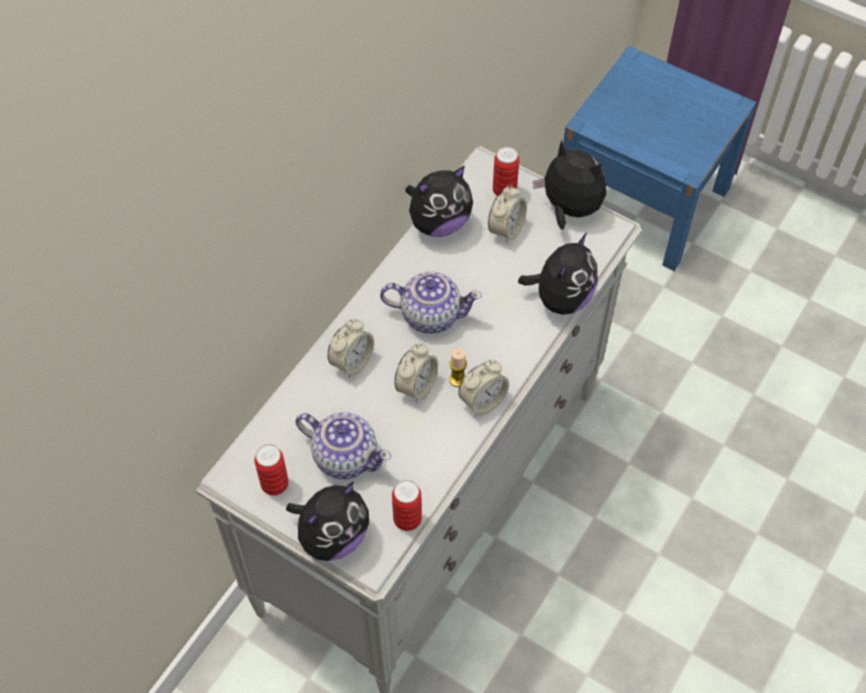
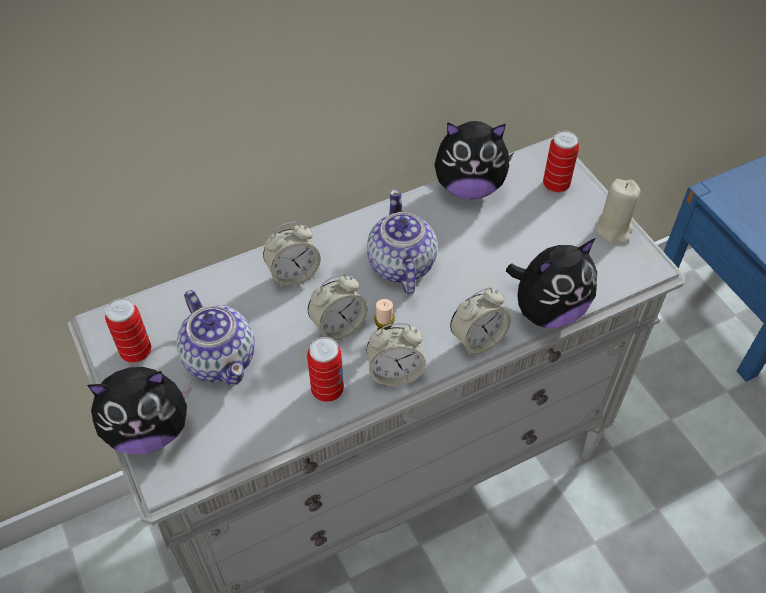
camera: 30 degrees right, 5 degrees down
(407, 519) = (233, 453): can -> can (327, 390)
(430, 314) = (400, 265): teapot -> teapot turned 135 degrees counterclockwise
(506, 229) = (533, 220): alarm clock -> alarm clock (477, 340)
(569, 209) = (613, 229): plush toy -> beige candle

